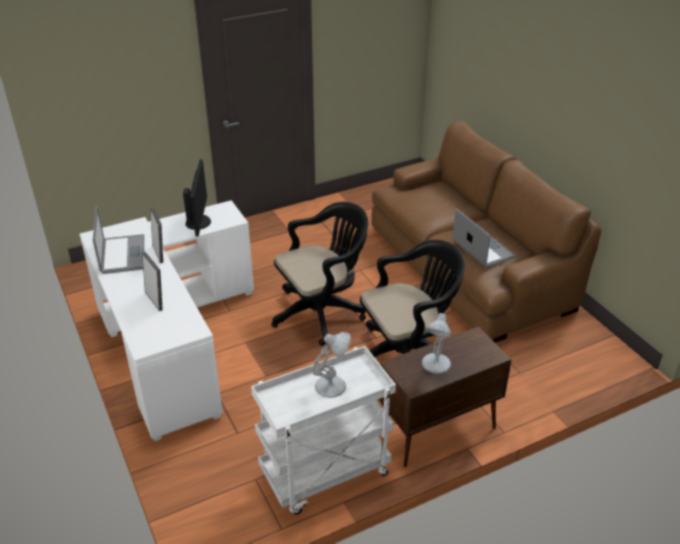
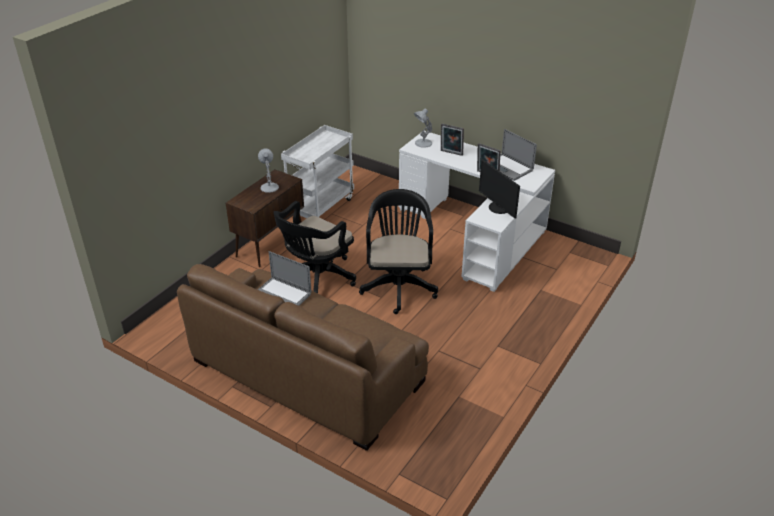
camera: 150 degrees right, 0 degrees up
(322, 312) = (398, 285): black office chair -> black office chair turned 150 degrees clockwise
(332, 386) = (315, 151): white table lamp -> white table lamp (422, 143)

